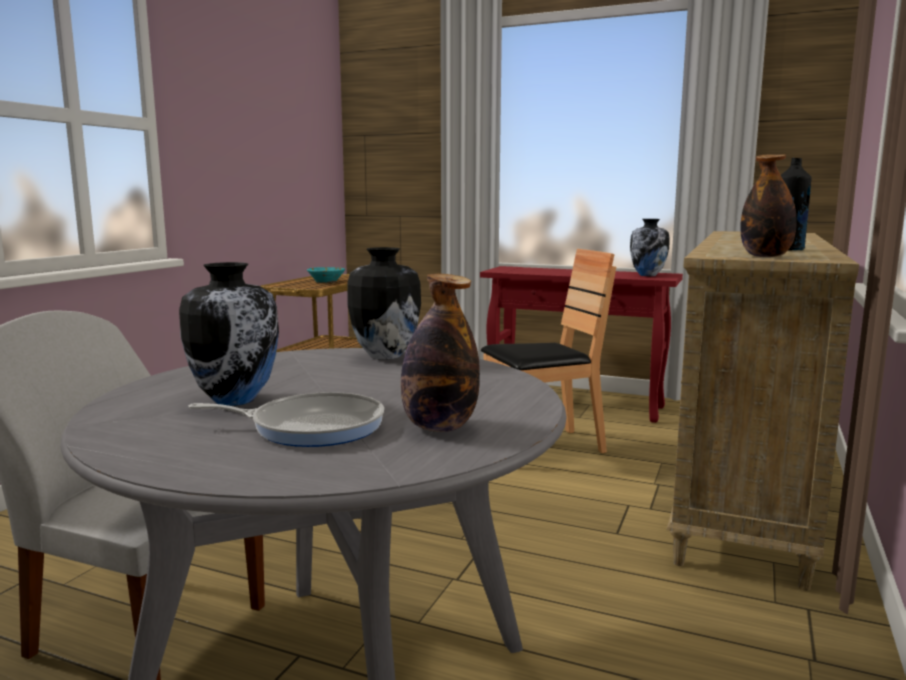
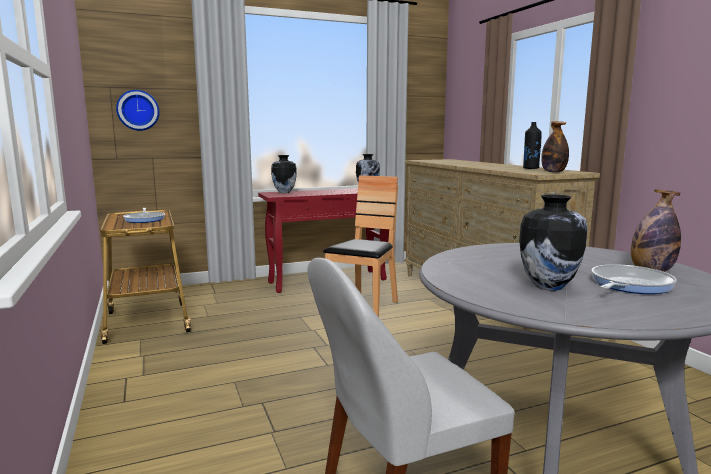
camera: 45 degrees left, 0 degrees up
(326, 282) = (145, 219): turquoise bowl -> frying pan
(384, 356) = (481, 251): vase -> vase (284, 192)
(388, 160) = (138, 110): none -> wall clock

